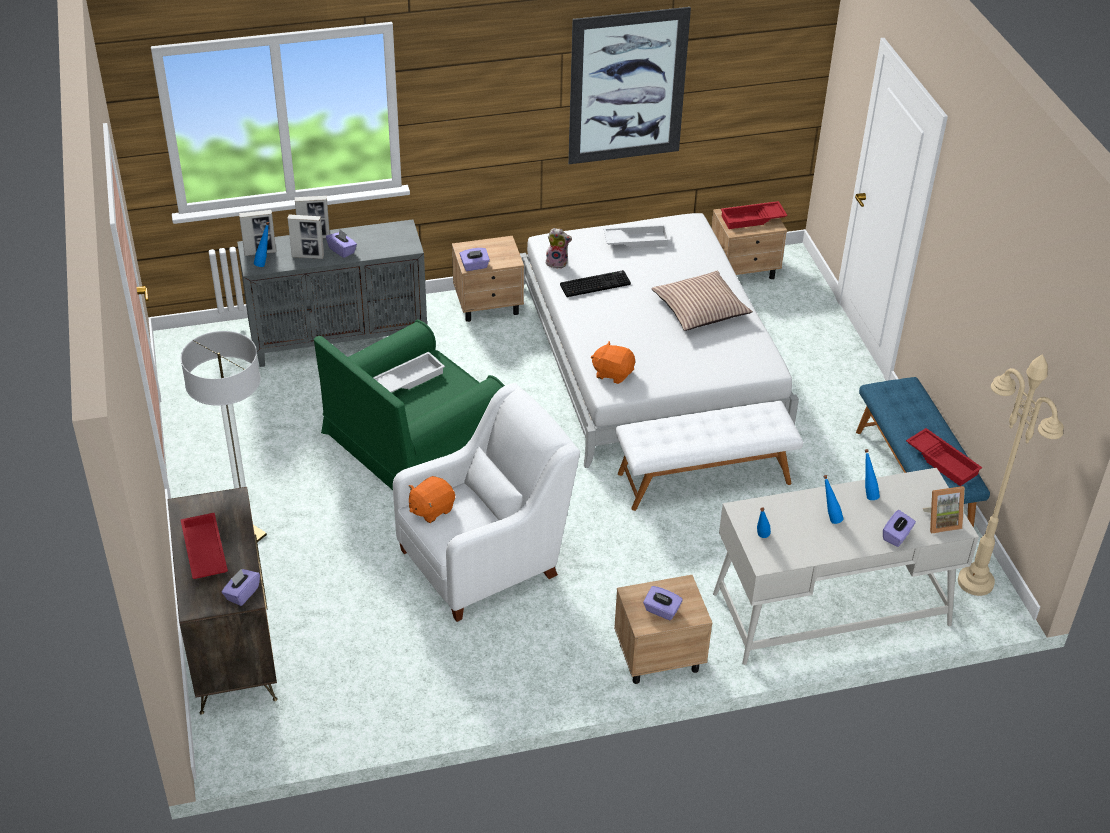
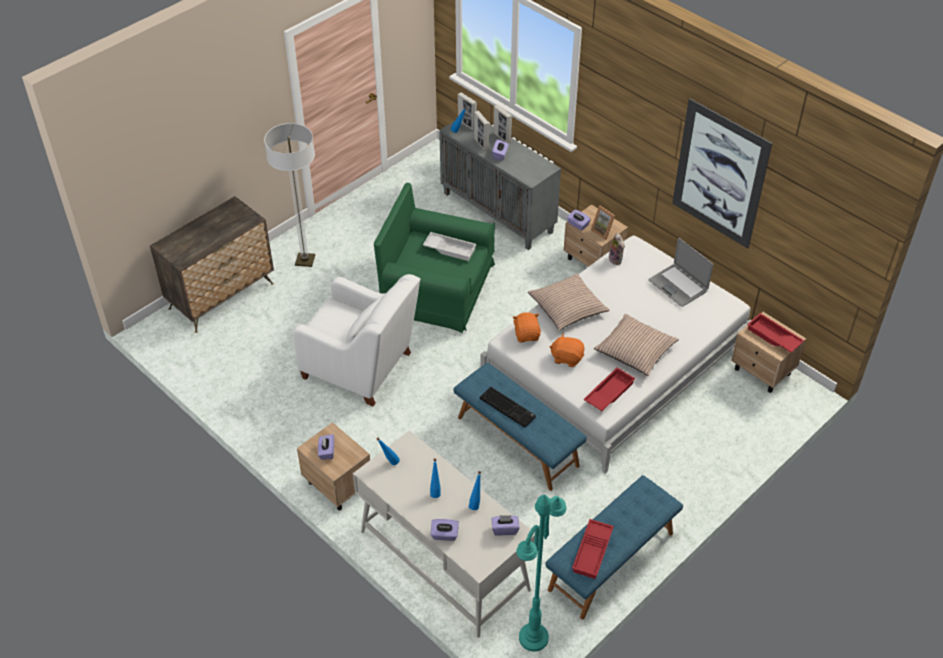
camera: 60 degrees right, 5 degrees up
(203, 552) = (204, 228): red tray -> red tray (608, 392)
(242, 594) = (183, 257): purple tissue box -> purple tissue box (505, 529)
(431, 509) = (335, 309): orange plush toy -> orange plush toy (567, 358)
(595, 284) = (611, 287): keyboard -> keyboard (508, 407)
(598, 327) = (567, 307): none -> pillow
(636, 240) = (678, 285): white tray -> laptop
(704, 477) = (518, 441): white bench -> blue bench
(941, 522) = (478, 556): picture frame -> picture frame (603, 231)
(975, 582) = (533, 637): beige floor lamp -> turquoise floor lamp

